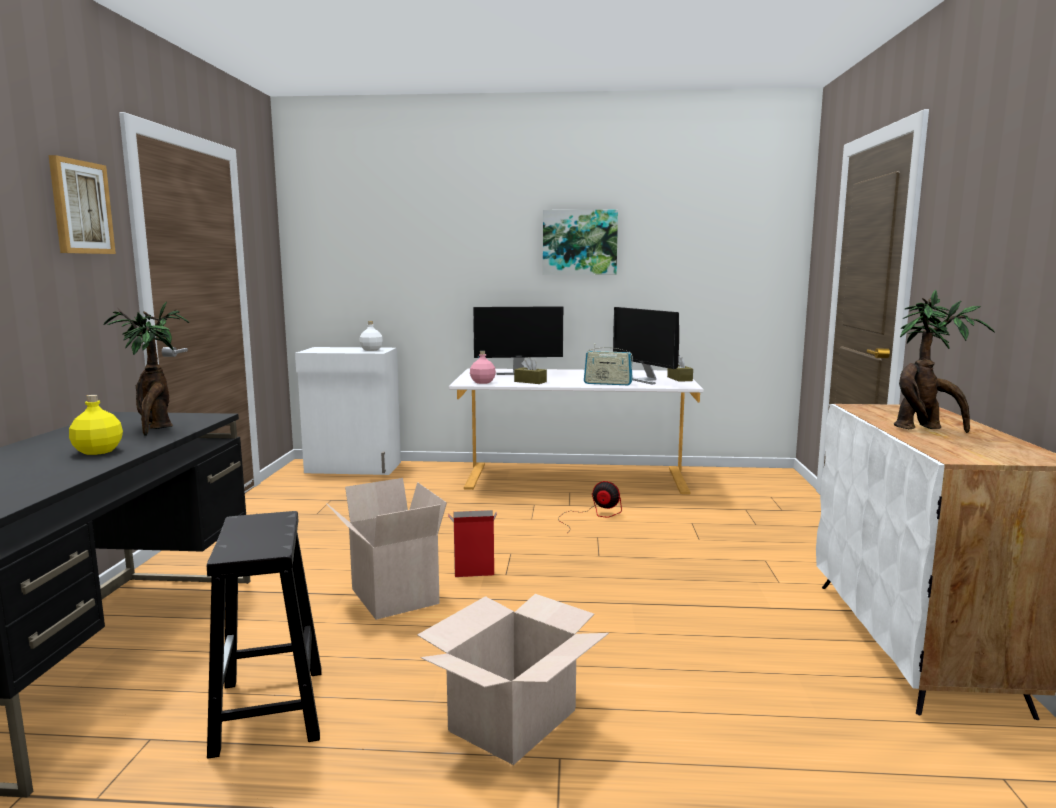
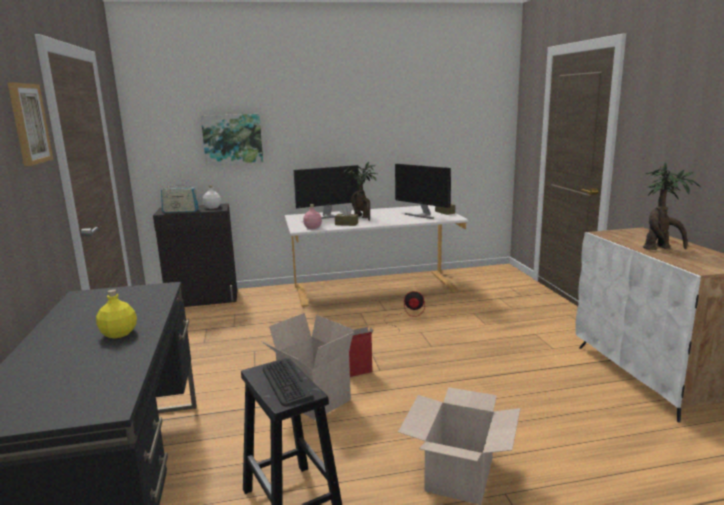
camera: 15 degrees left, 5 degrees up
(156, 428) = (134, 304): potted plant -> potted plant (362, 218)
(260, 535) = (286, 382): none -> keyboard
(353, 468) = (203, 299): white cabinet -> black cabinet
(579, 242) = (363, 116): picture -> picture (232, 139)
(608, 383) = (402, 221): radio -> radio (180, 211)

